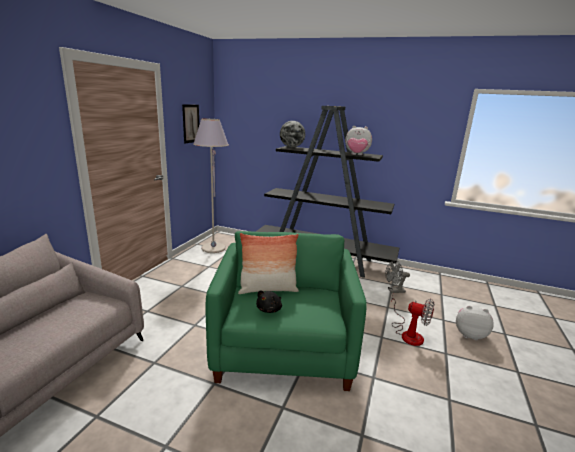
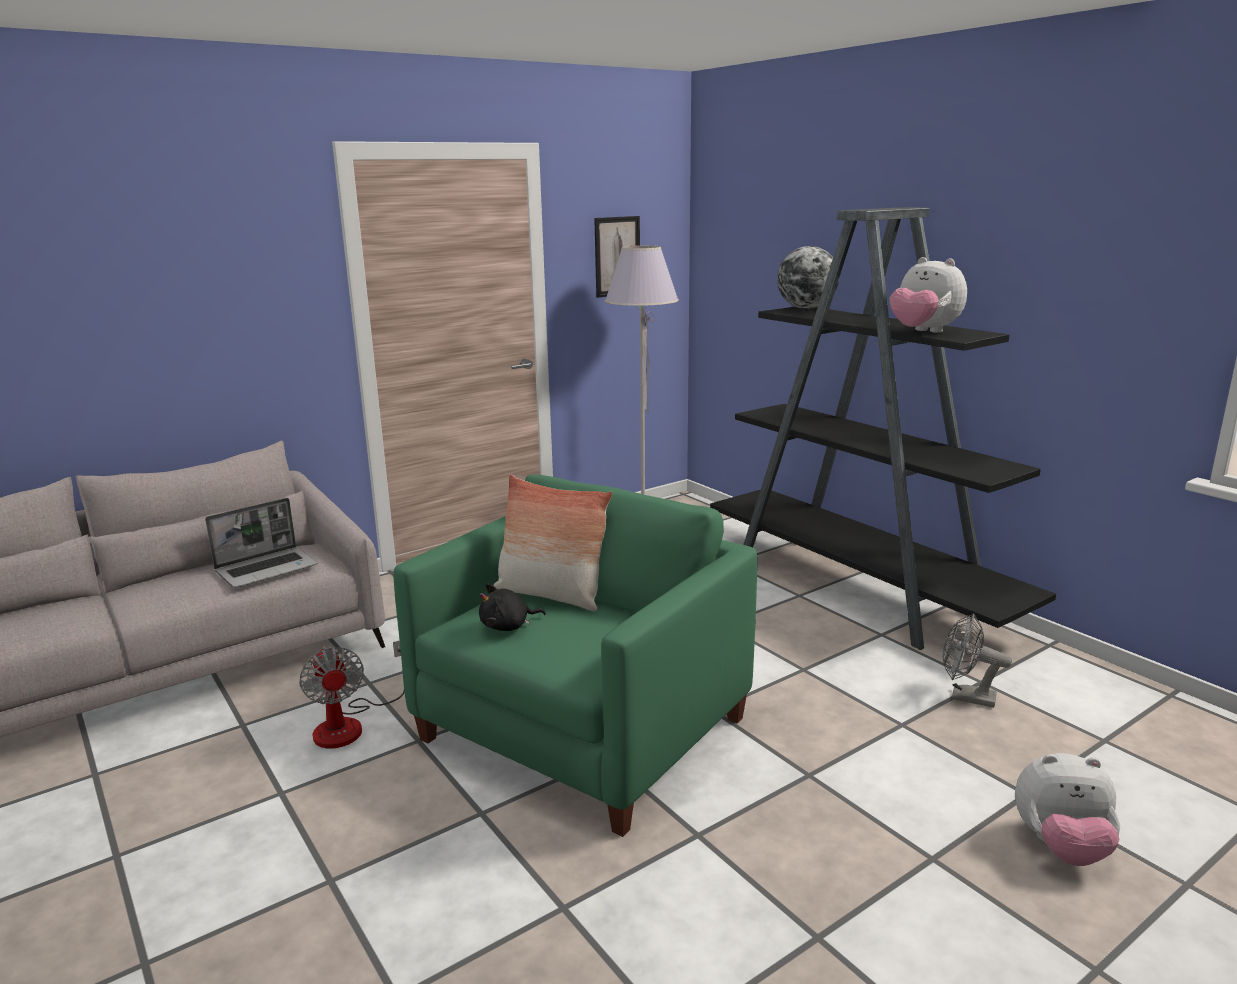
camera: 35 degrees right, 0 degrees up
(73, 314) = (267, 569): none -> laptop
(408, 333) = (885, 789): fan -> fan (350, 724)
(469, 334) = (1061, 847): plush toy -> plush toy turned 135 degrees clockwise

